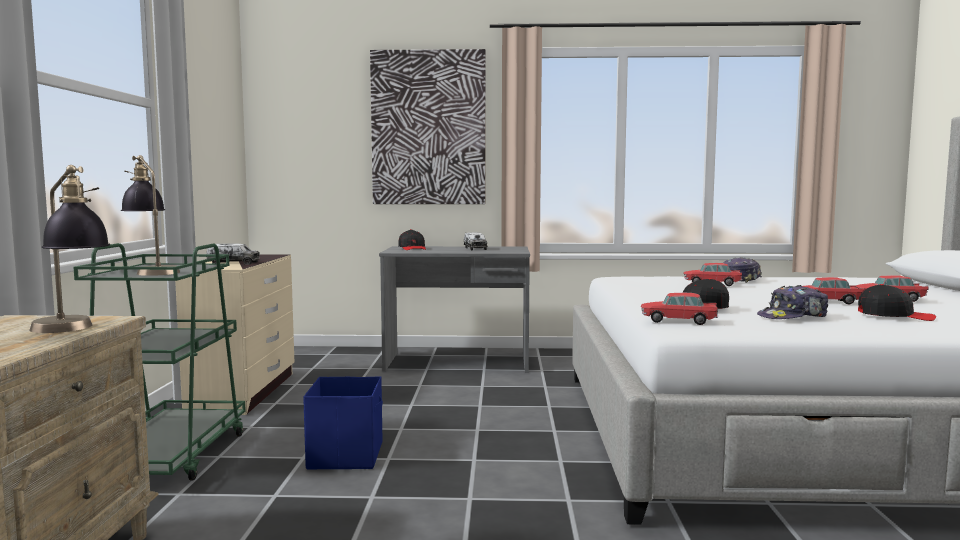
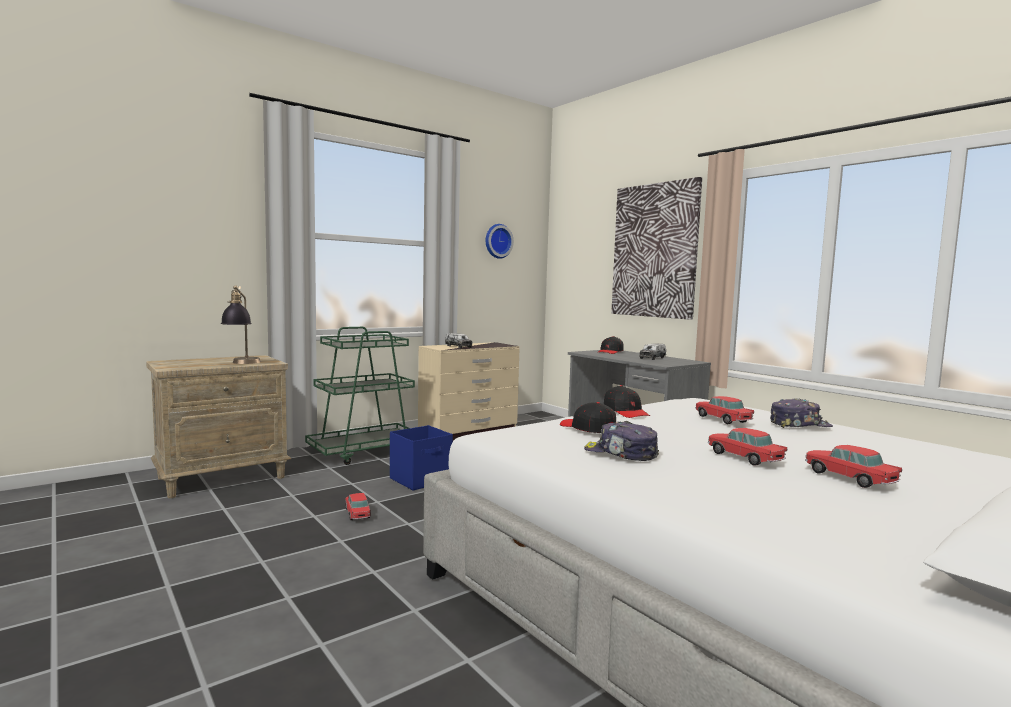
camera: 50 degrees right, 0 degrees up
(152, 271) = (359, 343): table lamp -> none
(207, 105) = (497, 241): none -> wall clock
(678, 321) = (521, 430): toy car -> toy car (357, 513)
(894, 316) = (724, 484): black cap -> black cap (626, 412)

